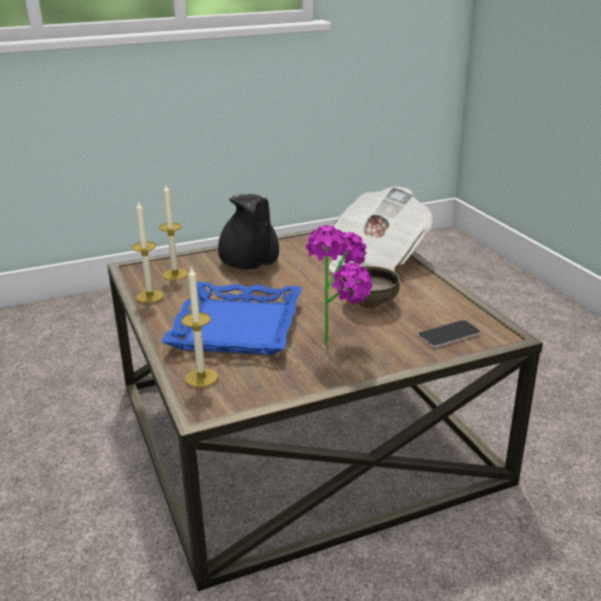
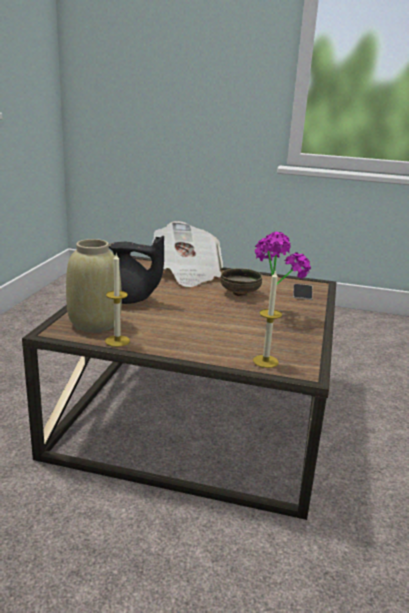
camera: 55 degrees left, 5 degrees down
(175, 274) = (95, 323): candle -> beige vase
(238, 327) = (213, 332): blue tray -> none

